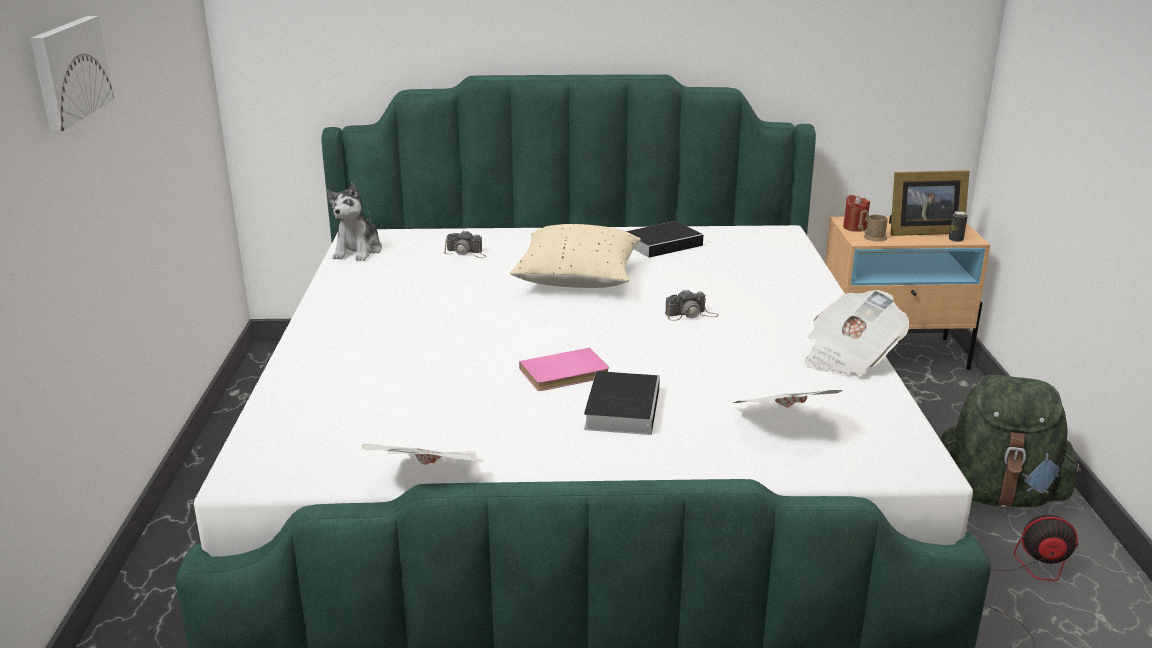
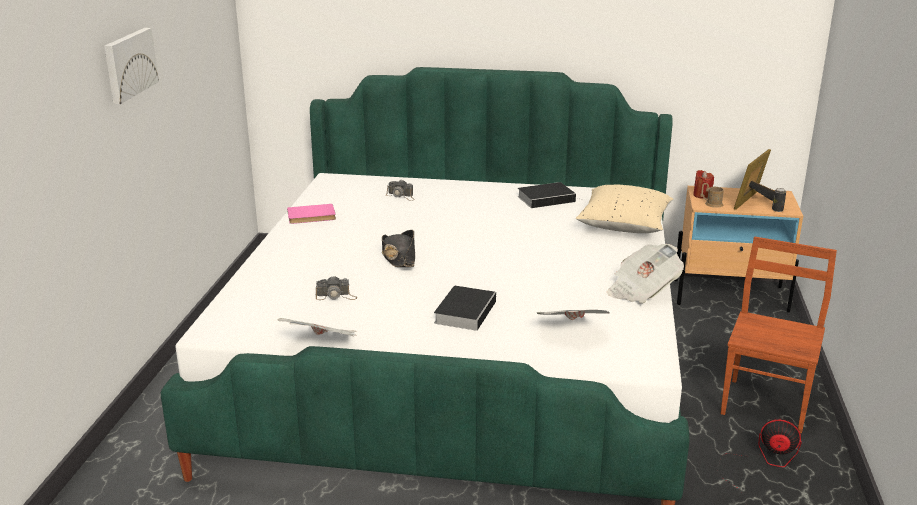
camera: 10 degrees right, 0 degrees up
(358, 251) = (326, 189): plush toy -> none
(495, 337) = (398, 257): none -> black hat
(565, 374) = (436, 286): pink book -> pink book (311, 216)
(577, 279) = (472, 220): beige pillow -> beige pillow (624, 225)
(691, 315) = (542, 252): camera -> camera (336, 296)
(921, 231) = (753, 201): picture frame -> picture frame turned 120 degrees clockwise
(997, 495) = (767, 405): green backpack -> brown chair

